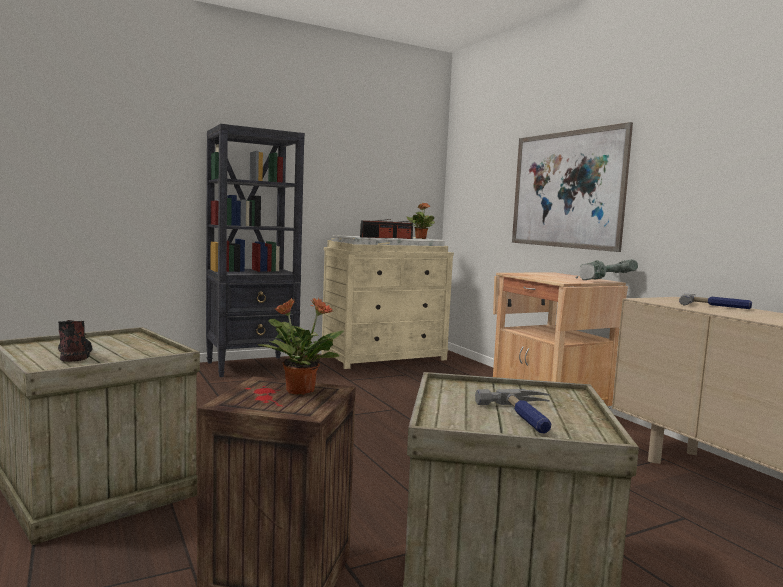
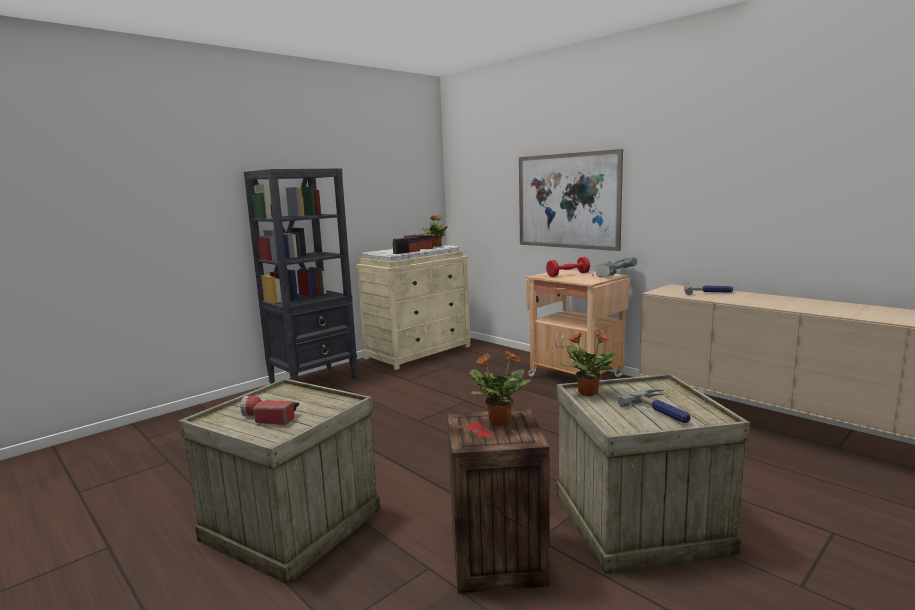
camera: 15 degrees left, 5 degrees up
(74, 353) = (268, 418): black boot -> flashlight
(453, 386) = (587, 392): none -> potted plant
(549, 275) = (568, 274): none -> red dumbbell

